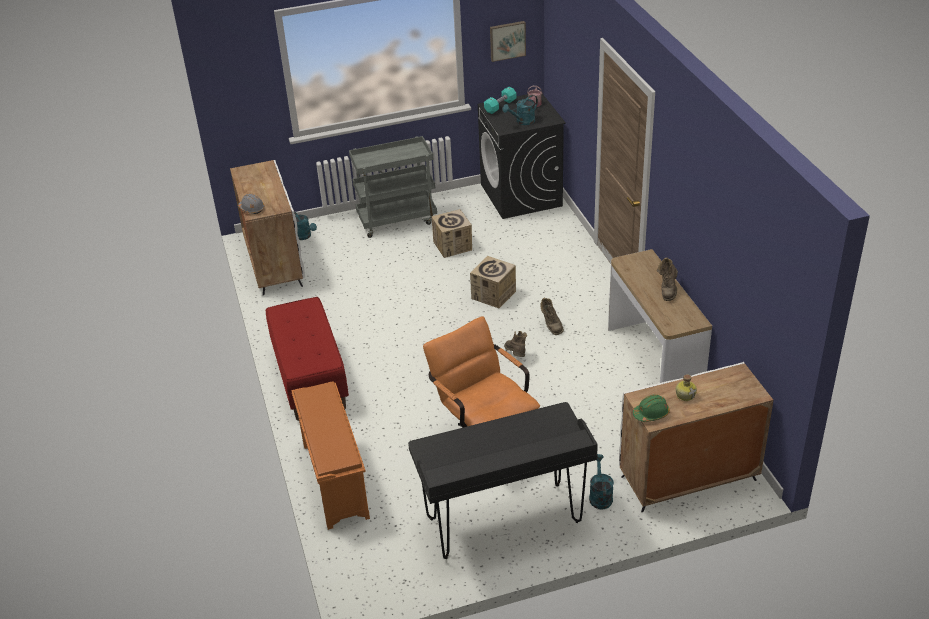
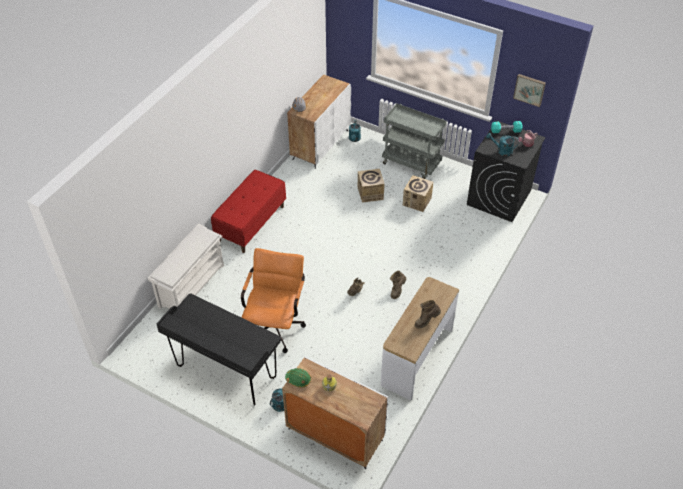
camera: 45 degrees right, 10 degrees up
(334, 480) = (191, 285): orange shoe rack -> white shoe rack
(493, 295) = (395, 248): cardboard box -> cardboard box (370, 193)

